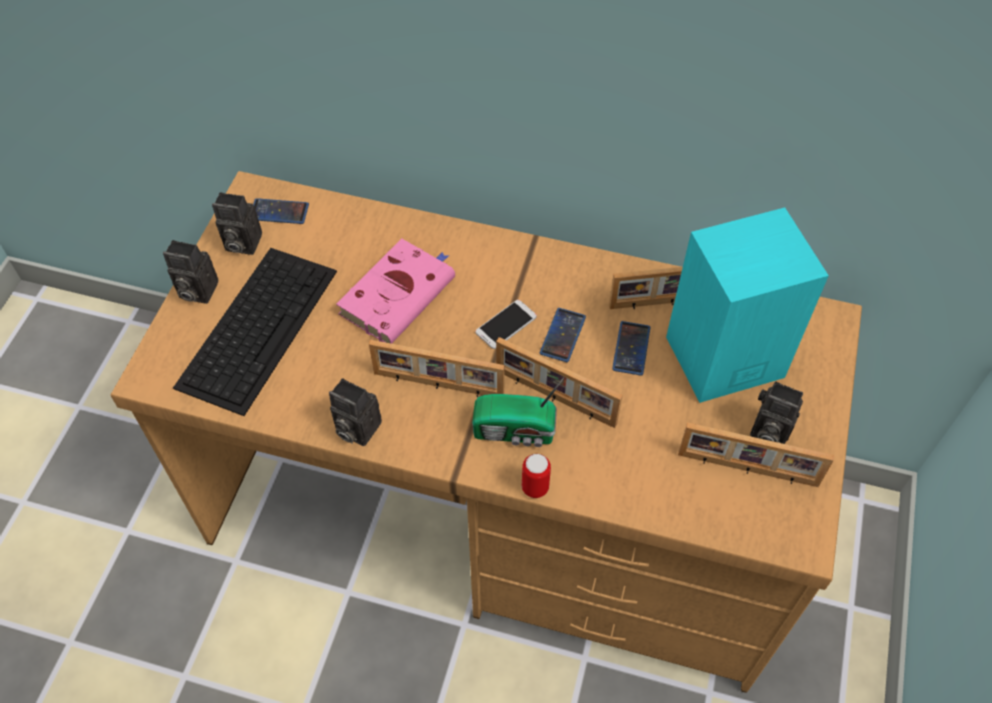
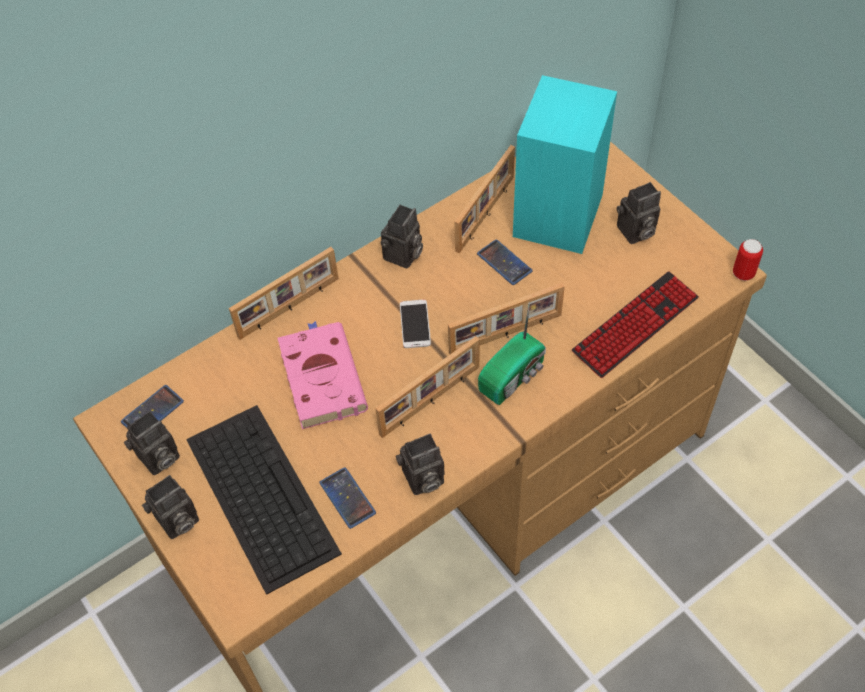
camera: 50 degrees left, 0 degrees up
(535, 487) = (570, 394): can -> can (743, 273)
(562, 335) = (456, 295): phone -> phone (347, 498)
(568, 272) = (403, 256): none -> camera
(658, 496) = (635, 325): none -> keyboard
(747, 470) = (655, 263): picture frame -> picture frame (289, 308)

